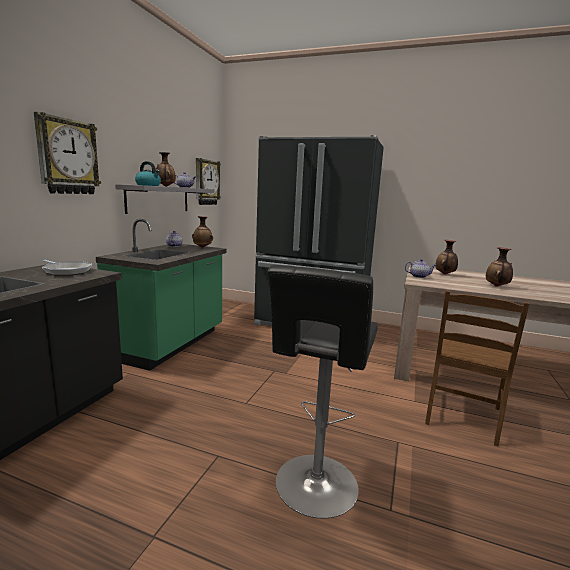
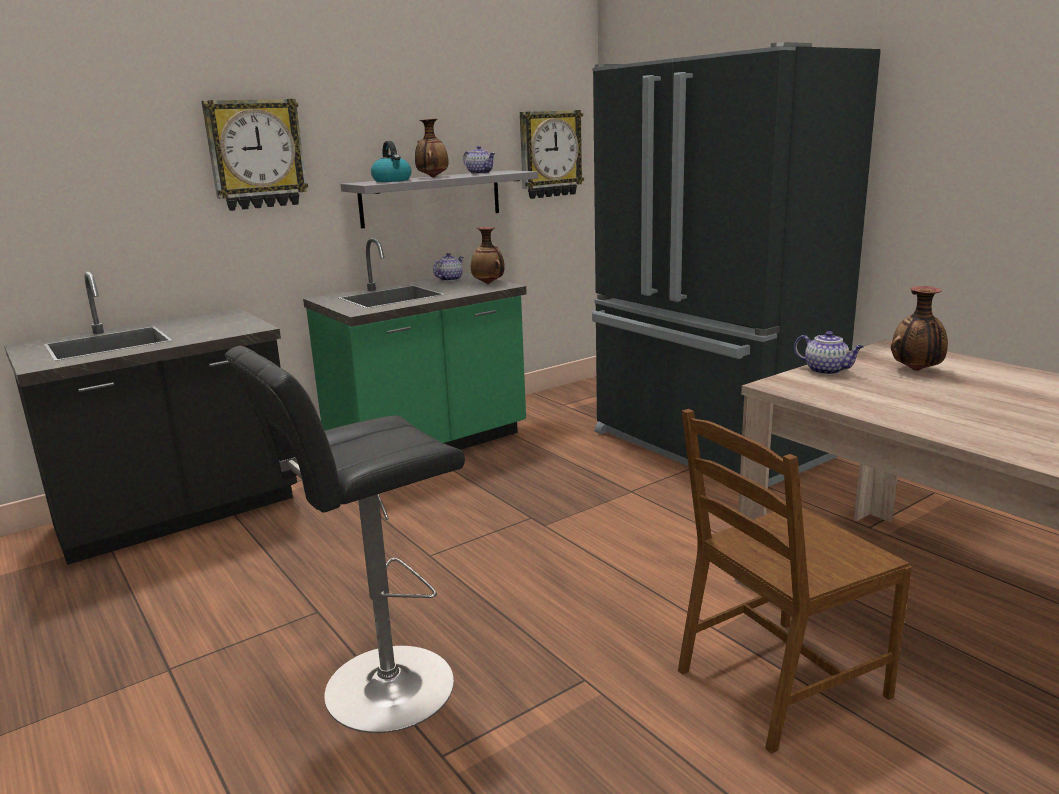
camera: 35 degrees right, 5 degrees up
(66, 271) = (224, 322): frying pan -> none
(497, 286) = (978, 414): vase -> none

